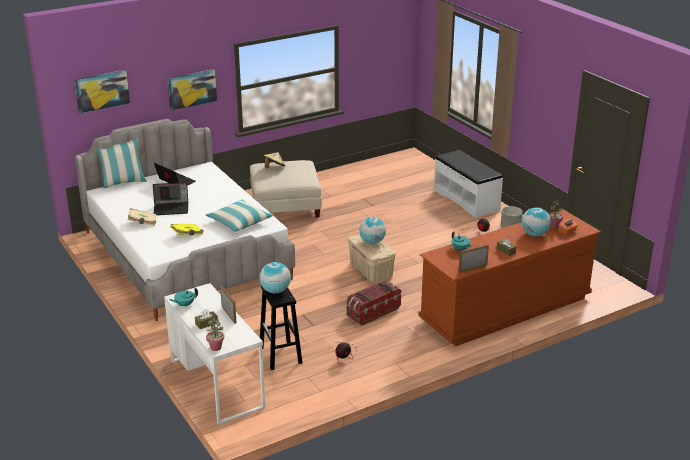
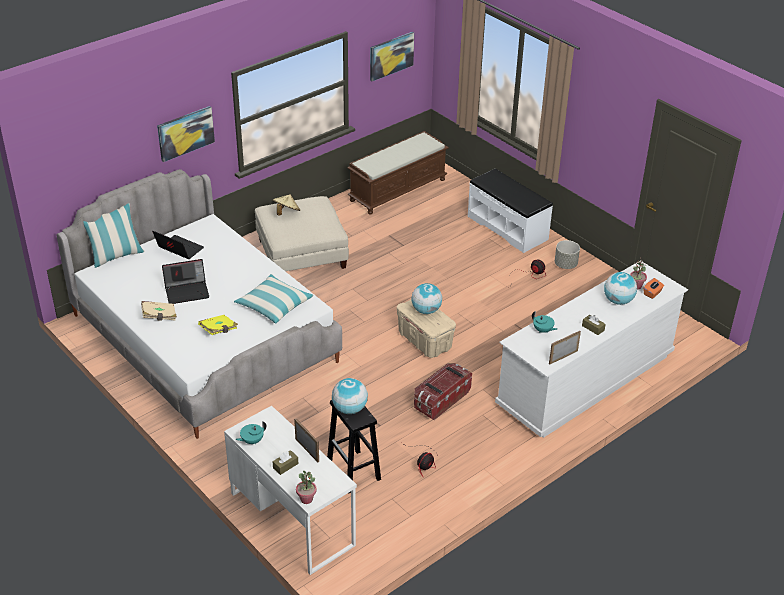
camera: 10 degrees left, 10 degrees up
(102, 91) = (83, 153): picture -> picture (391, 56)
(380, 169) = (398, 189): none -> brown bench
(505, 309) = (585, 380): brown dresser -> white dresser

